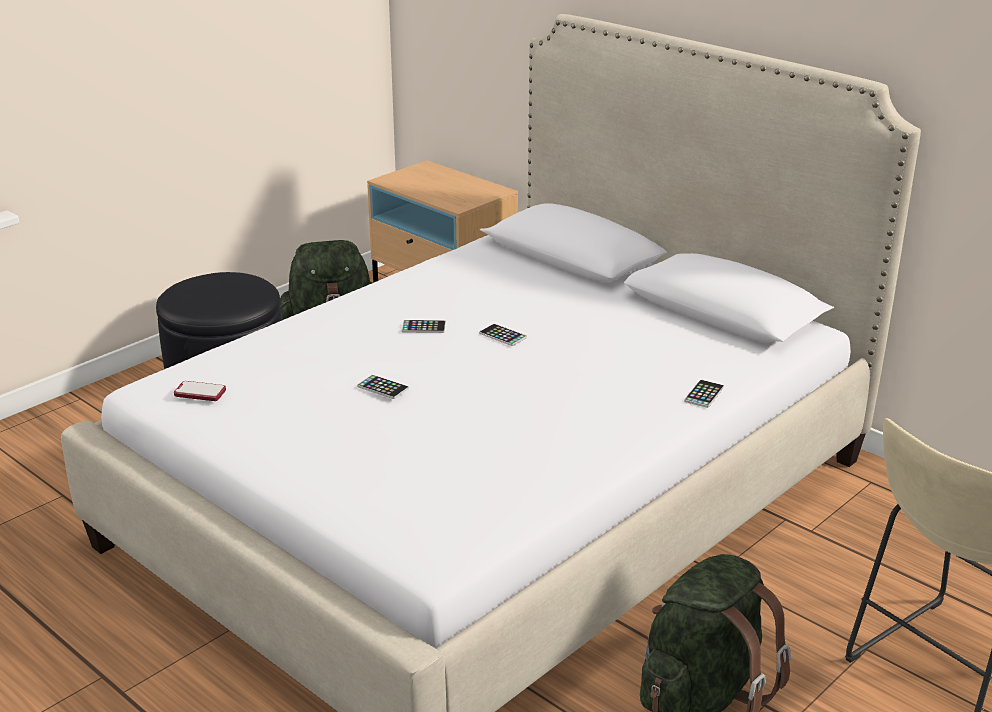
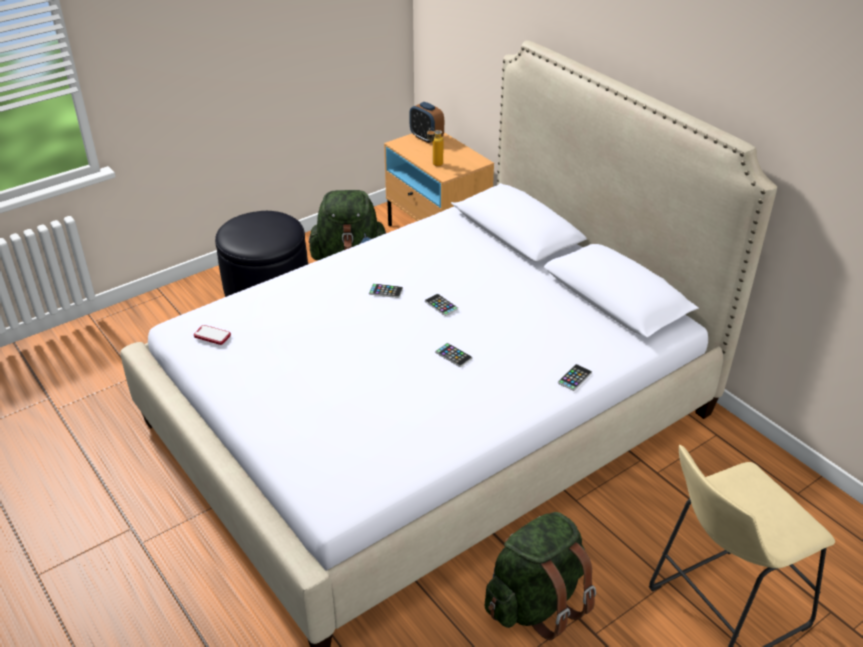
camera: 10 degrees right, 10 degrees up
(383, 388) = (340, 345): phone -> phone (453, 355)
(421, 172) = (426, 138): none -> alarm clock
(442, 198) = (434, 165): none -> bottle

